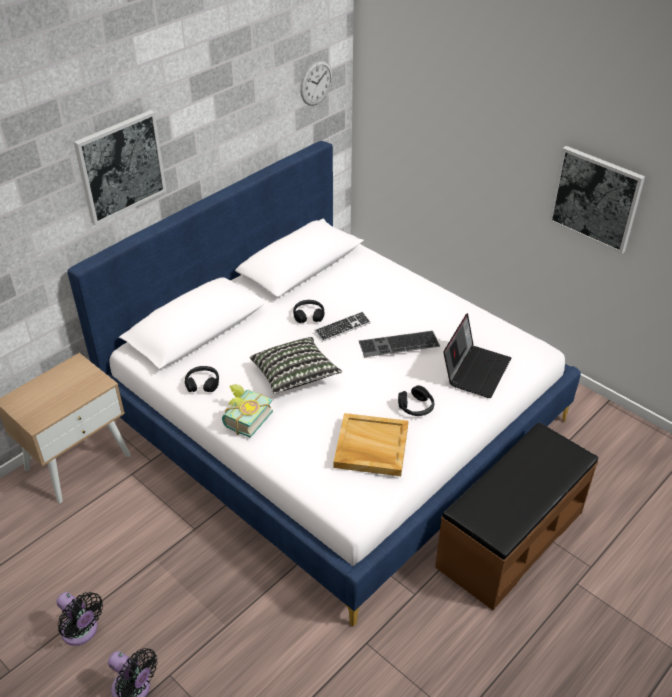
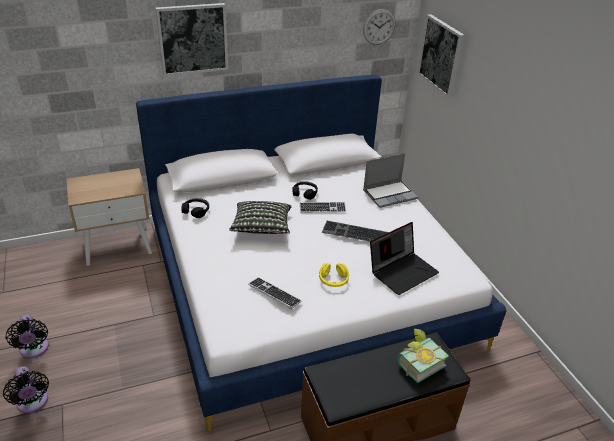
camera: 25 degrees right, 5 degrees down
(244, 418) = (204, 242): book -> book (417, 363)
(370, 447) = (274, 293): beige tray -> keyboard
(400, 284) = (390, 194): none -> laptop
(416, 407) = (333, 280): black headphones -> yellow headphones
(595, 199) = (558, 157): picture -> picture (441, 55)

